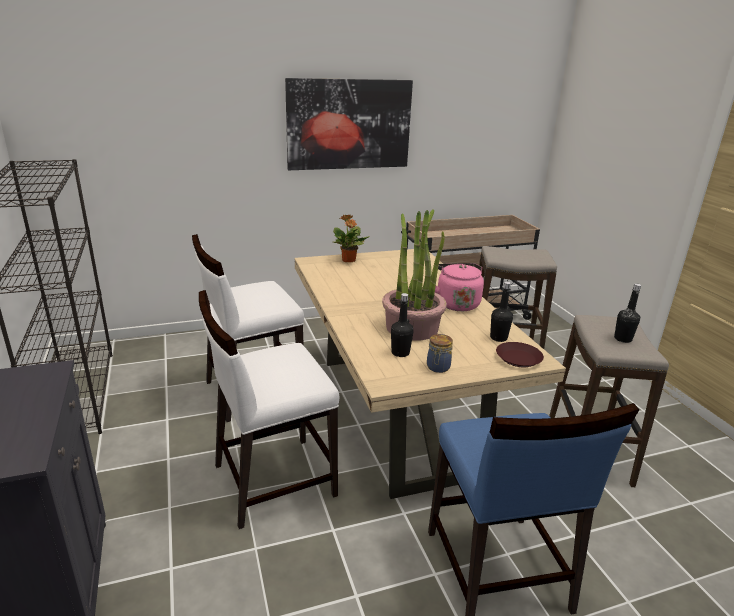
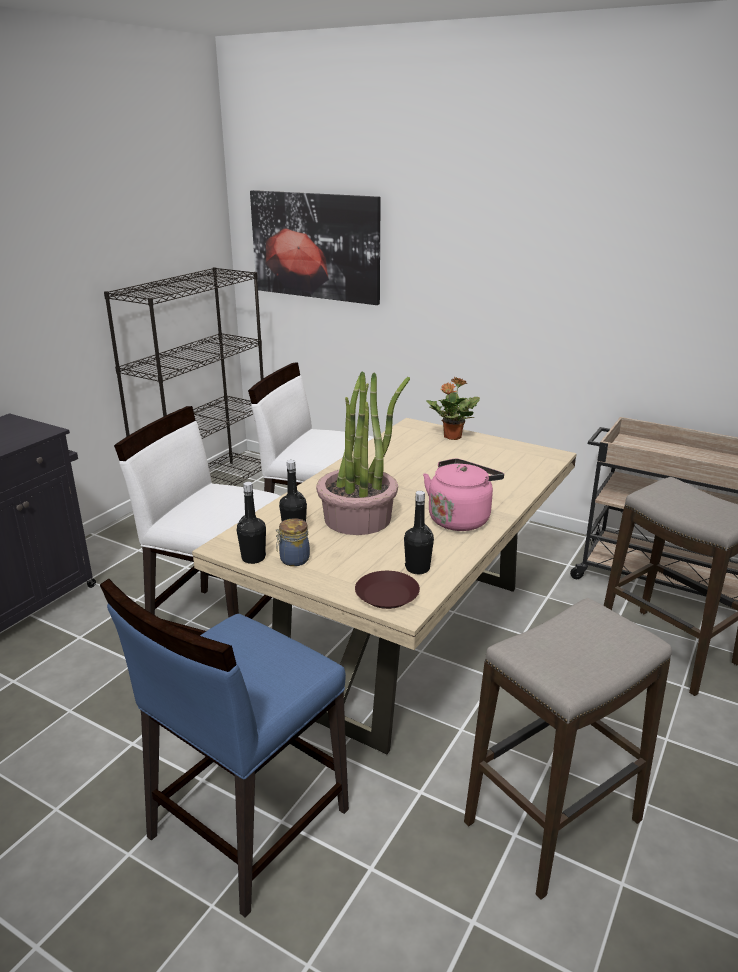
camera: 50 degrees right, 0 degrees up
(349, 124) = (554, 265): picture -> picture (315, 246)
(622, 339) = (578, 651): black bottle -> black bottle (253, 558)

